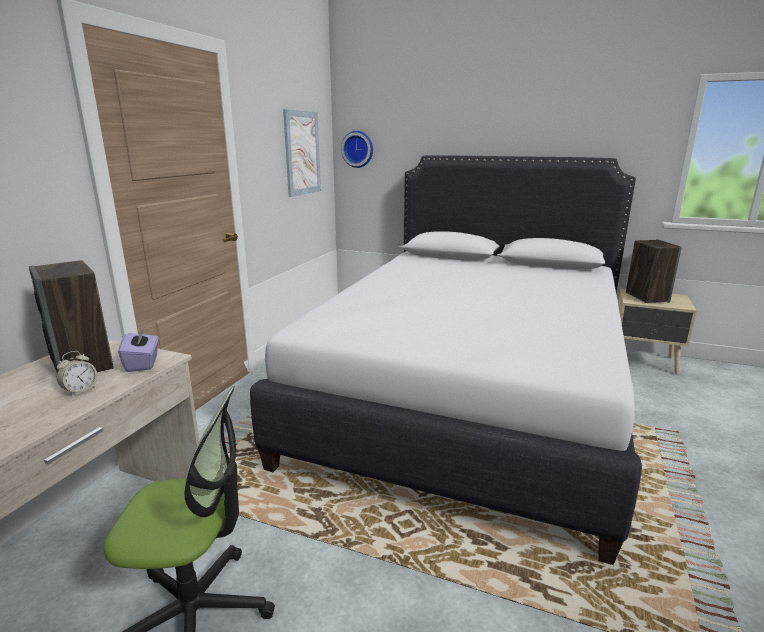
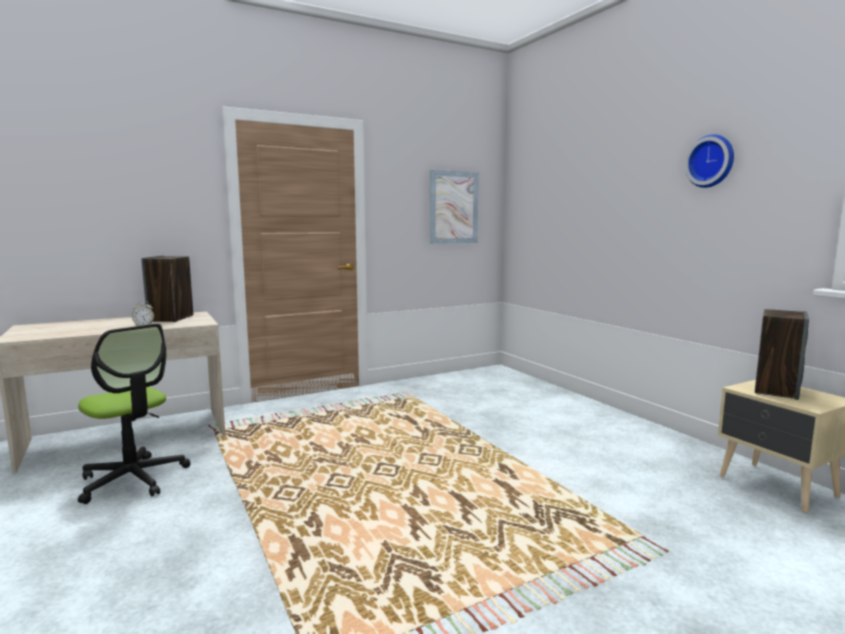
camera: 40 degrees right, 10 degrees down
(143, 363) = (191, 323): purple tissue box -> none
(358, 149) = (520, 205): wall clock -> wall clock (711, 161)
(469, 395) = (492, 446): white bed -> none

